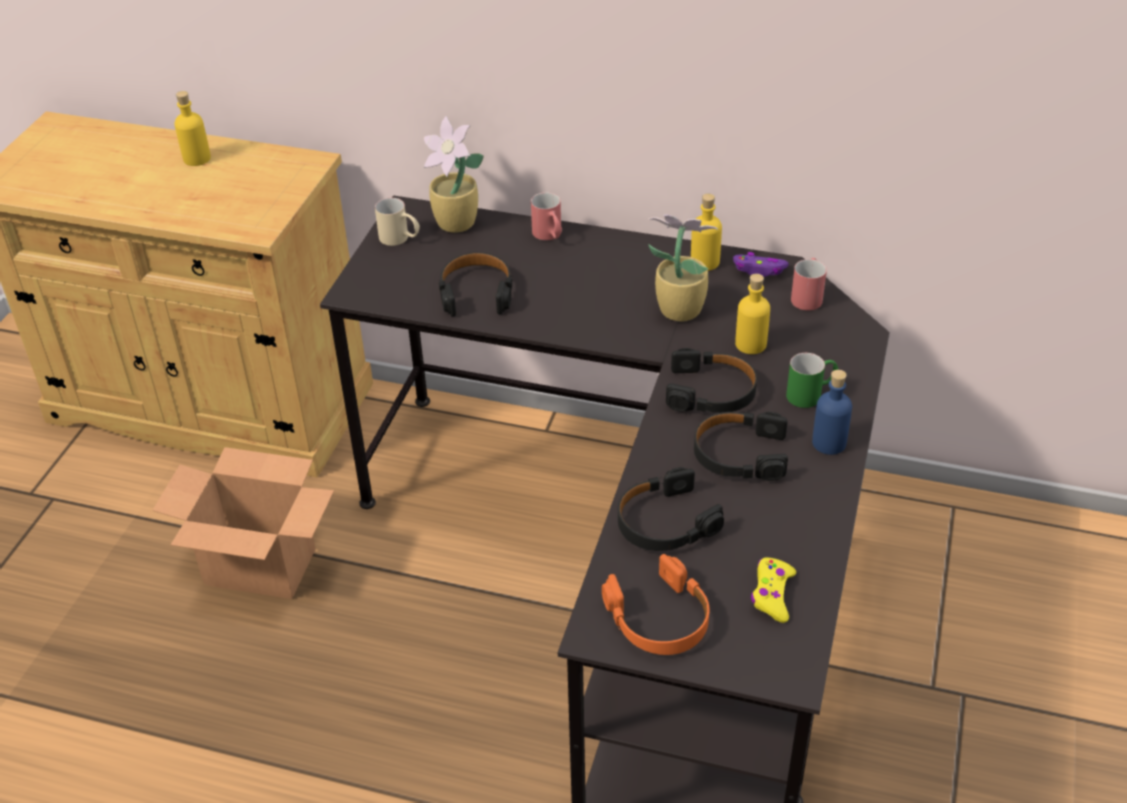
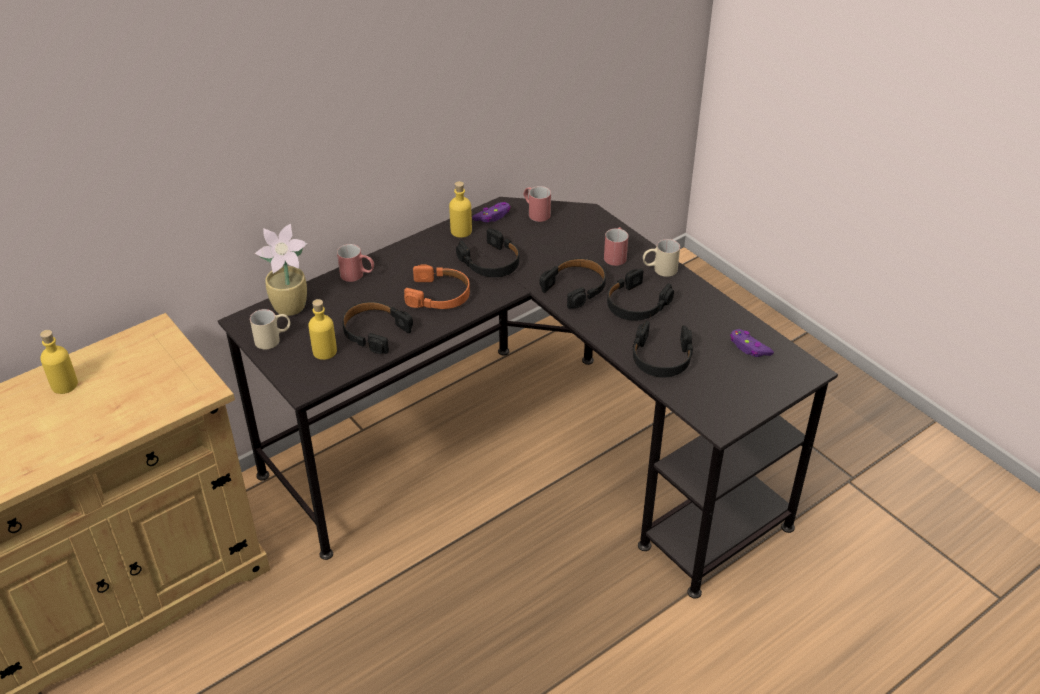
camera: 55 degrees left, 0 degrees up
(262, 566) = (323, 643): cardboard box -> none
(659, 618) = (730, 396): orange headphones -> orange headphones (439, 295)
(678, 309) = (491, 262): potted plant -> black headphones
(750, 344) = (552, 253): yellow bottle -> yellow bottle (324, 351)
(772, 594) = (749, 348): yellow game controller -> purple game controller
(811, 394) = (616, 255): green mug -> red mug
(829, 443) = (659, 270): blue bottle -> beige mug

